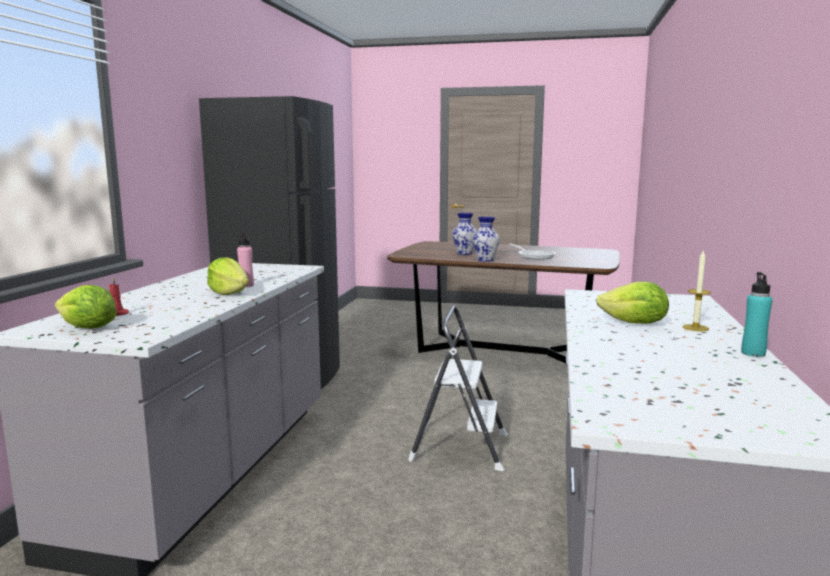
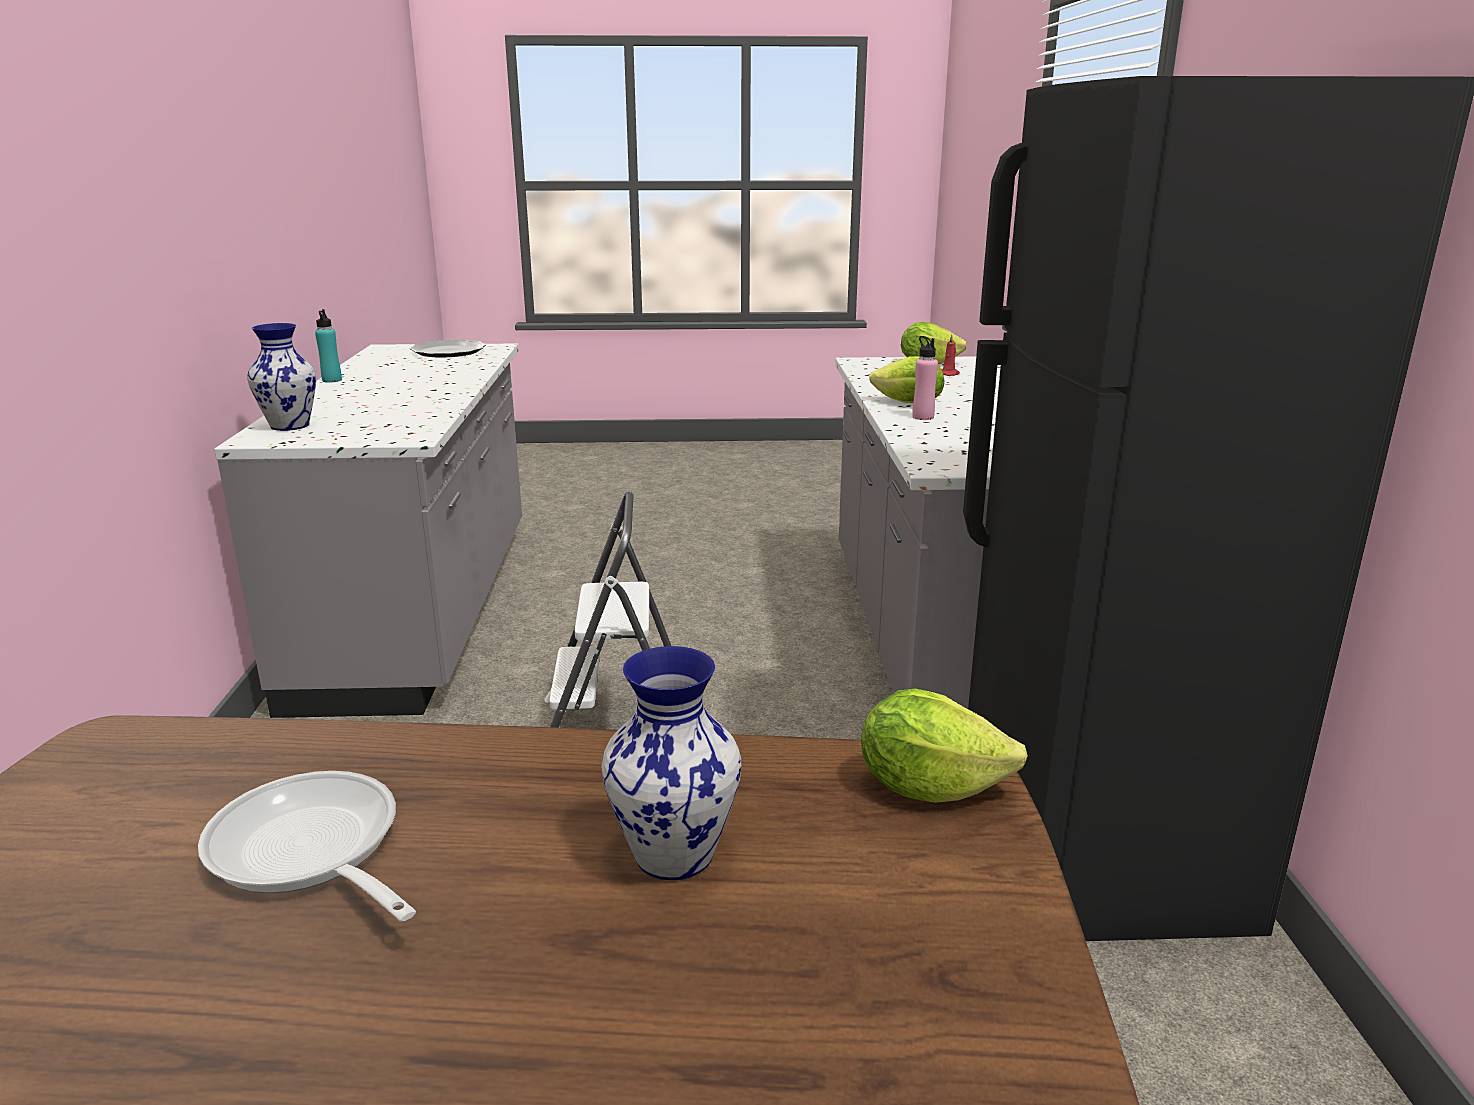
camera: 165 degrees right, 10 degrees up
(485, 260) = (562, 753): vase -> vase (290, 425)
(634, 324) = (400, 398): lettuce -> lettuce (929, 786)
(676, 409) = (449, 352): none -> plate
(695, 328) = (340, 398): candle -> none

